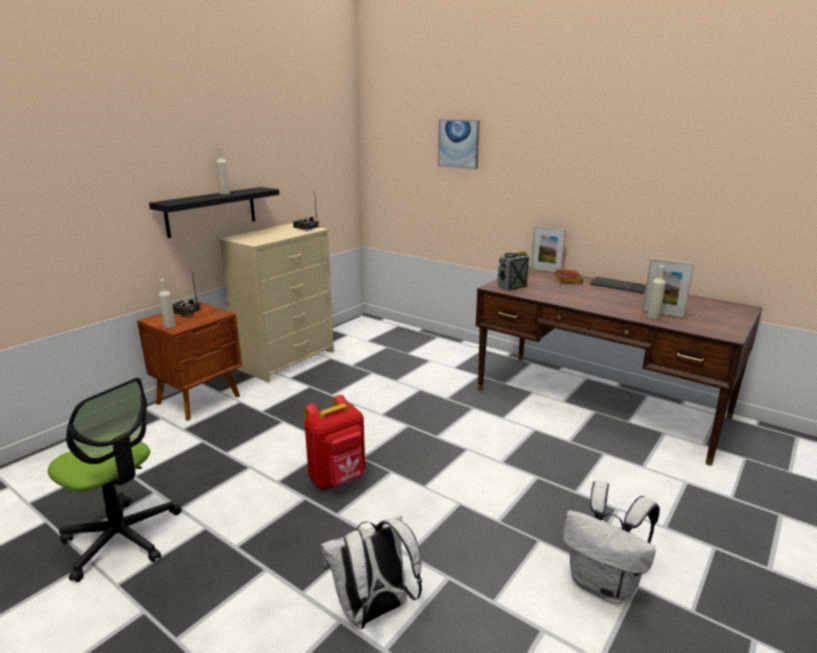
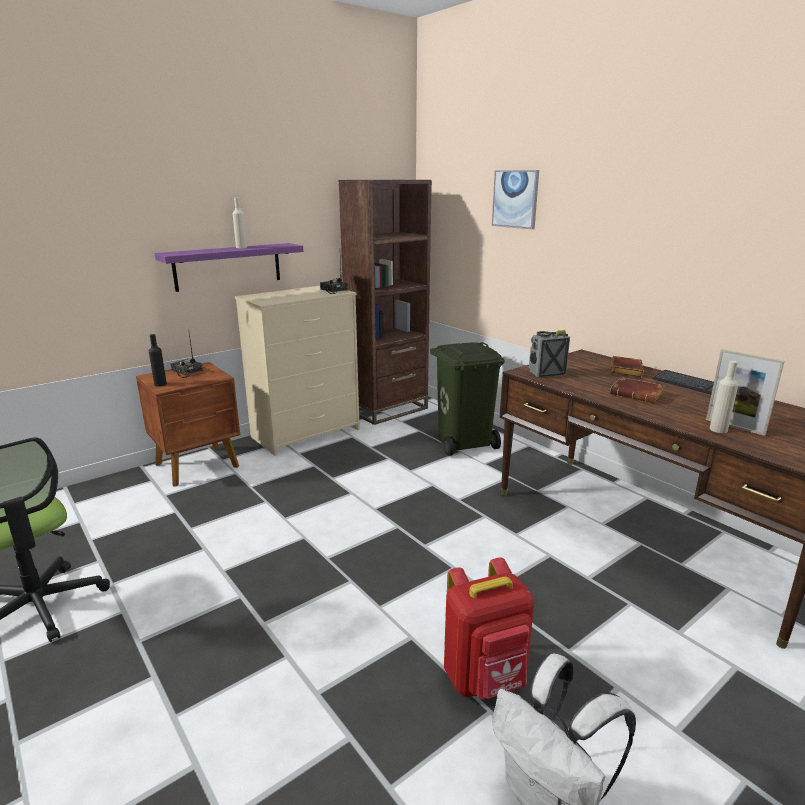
camera: 15 degrees right, 0 degrees up
(169, 325) = (160, 384): beige bottle -> black bottle
(211, 211) = (228, 266): black shelf -> purple shelf
(338, 479) = (288, 579): red backpack -> red backpack (485, 678)
(350, 332) = (387, 409): none -> brown bookcase
(373, 611) = (238, 763): white backpack -> none
(430, 353) = (464, 443): none -> green trash can
(545, 270) = (604, 357): picture frame -> none
(586, 297) = (637, 394): none -> brown book

